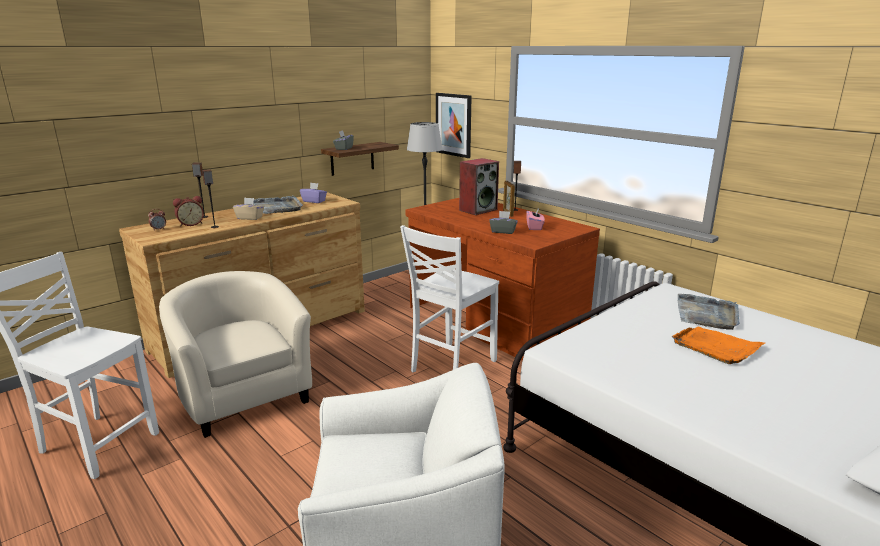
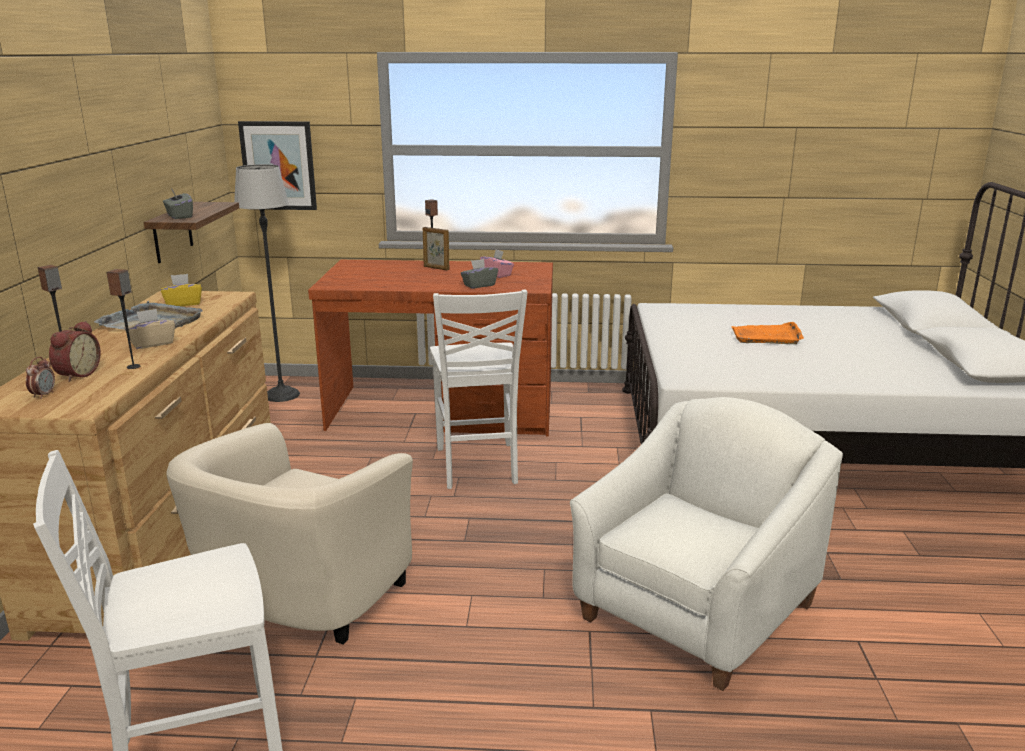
camera: 45 degrees left, 0 degrees up
(243, 395) = (298, 603): beige armchair -> beige armchair turned 75 degrees counterclockwise
(314, 201) = (183, 304): purple tissue box -> yellow tissue box
(478, 210) = (395, 271): speaker -> none
(707, 314) = (717, 317): grey tray -> none

